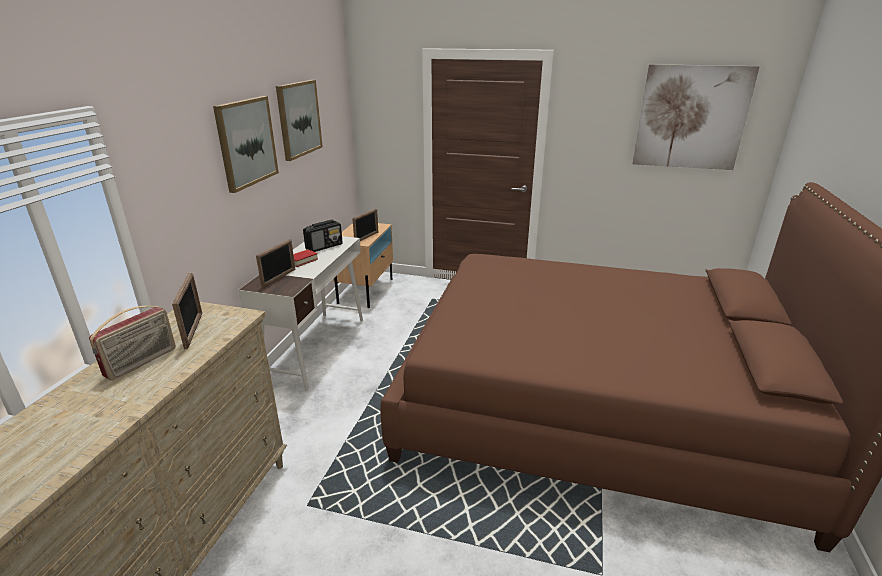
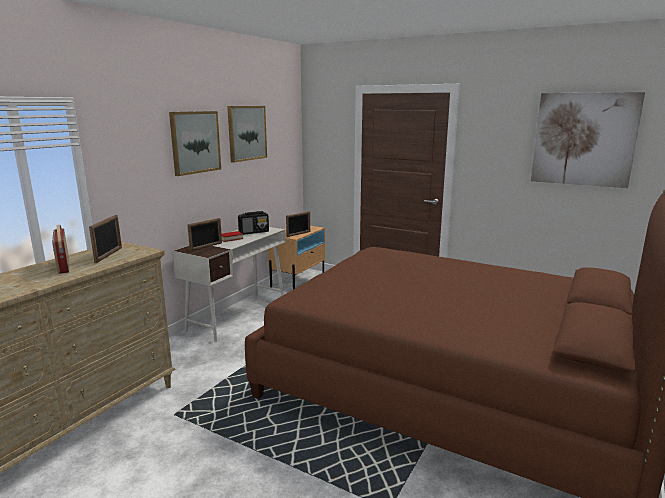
camera: 15 degrees right, 10 degrees down
(142, 362) = (63, 266): radio -> radio turned 105 degrees clockwise

